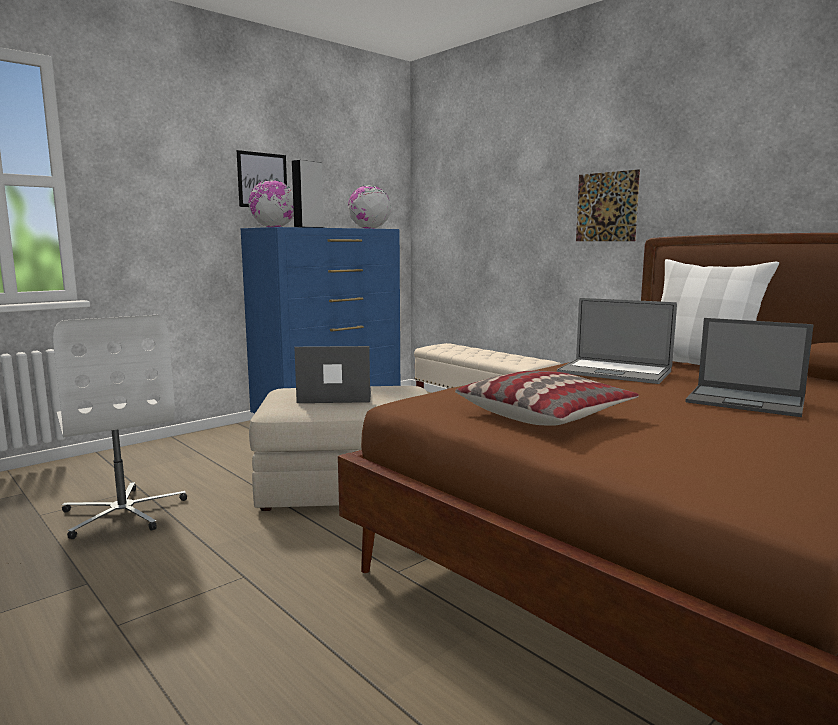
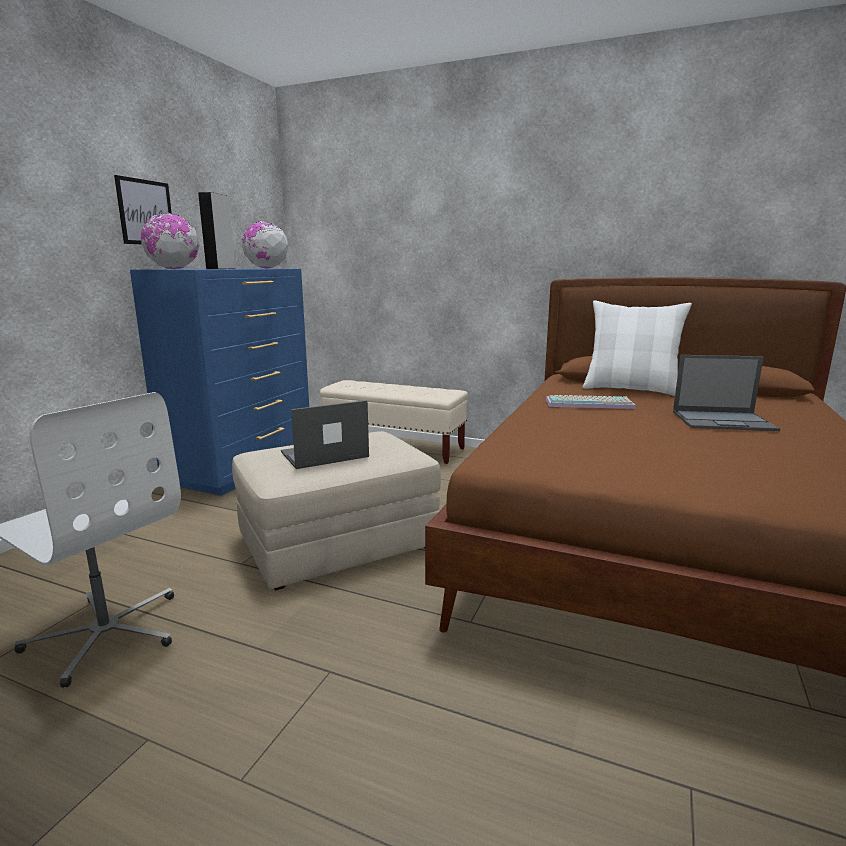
camera: 25 degrees left, 5 degrees up
(545, 414) = (620, 456): pillow -> none
(606, 207) = (506, 250): picture -> none
(614, 372) = (590, 403): laptop -> keyboard

